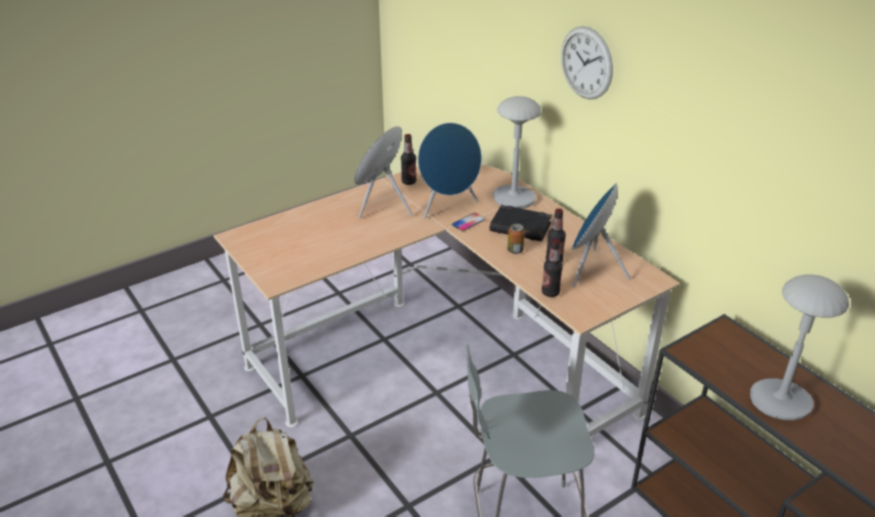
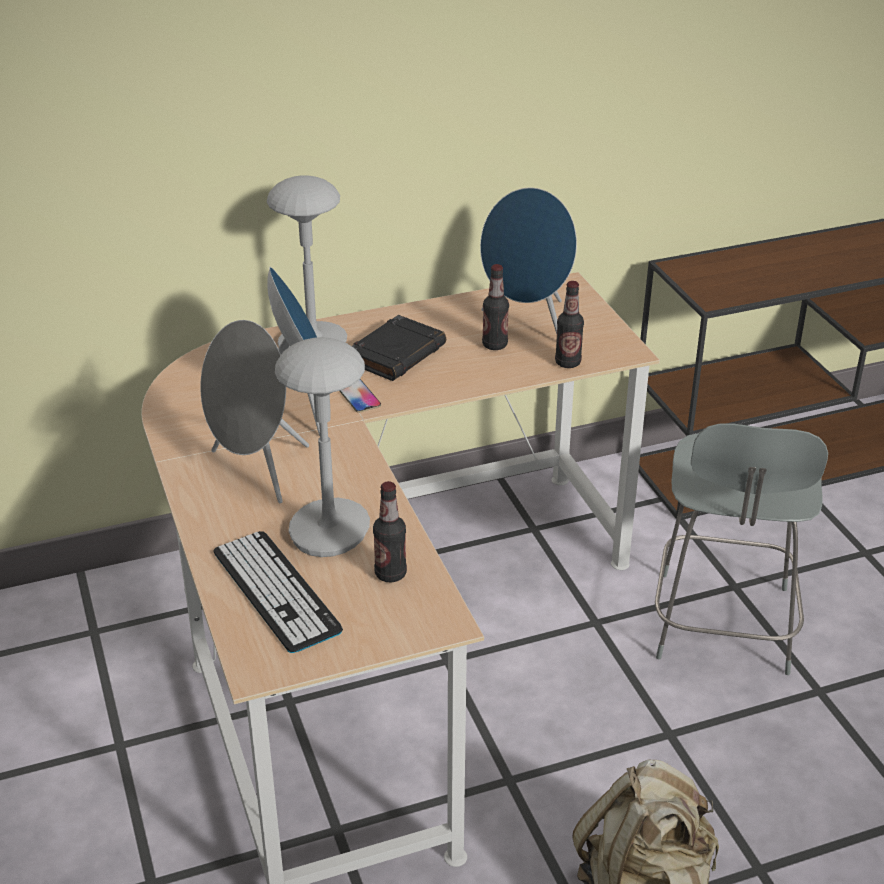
camera: 75 degrees left, 0 degrees up
(289, 230) = (276, 591): none -> keyboard
(409, 182) = (192, 433): bottle -> bottle (390, 574)
(515, 250) = (455, 370): can -> none
(586, 63) = (354, 77): wall clock -> none
(780, 402) = (804, 270): grey table lamp -> grey table lamp (330, 531)

